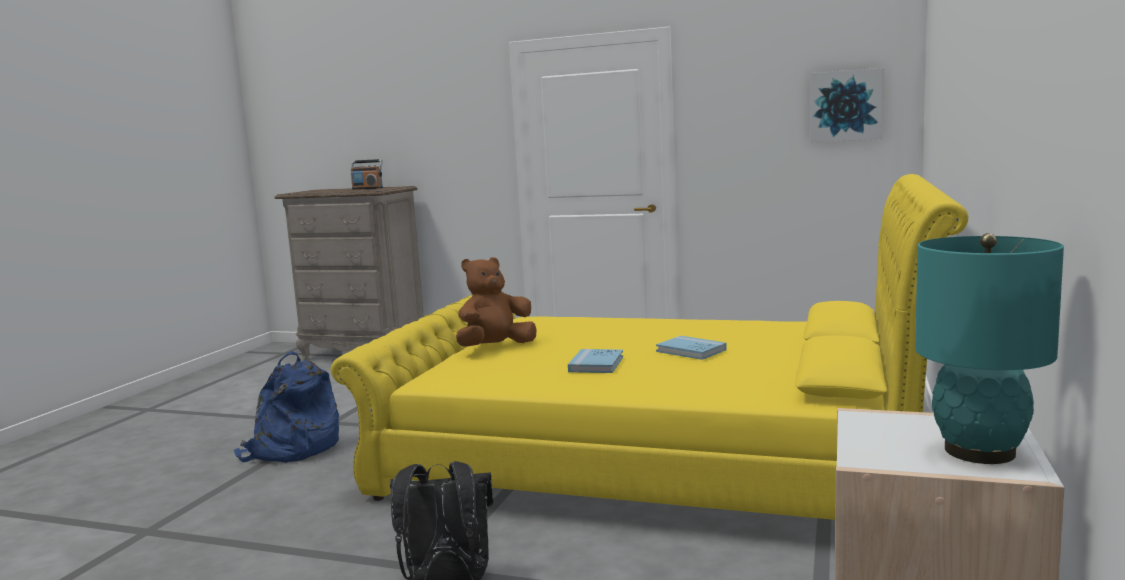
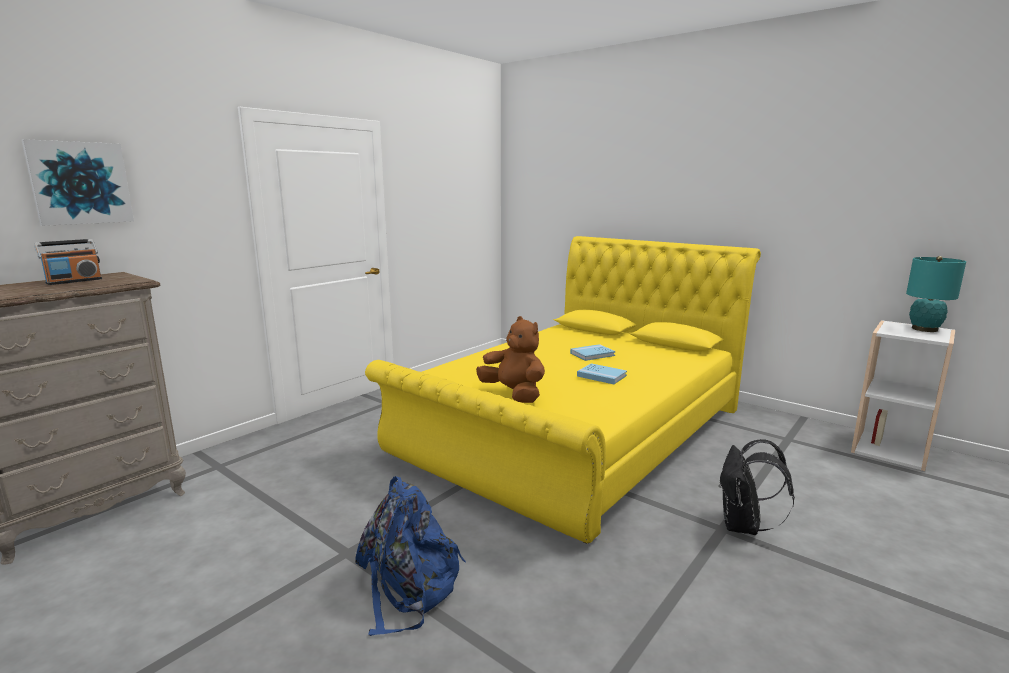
camera: 70 degrees left, 5 degrees up
(495, 347) = (514, 394): brown plush toy -> brown plush toy turned 150 degrees clockwise
(846, 106) = (472, 193): picture -> picture (80, 183)

